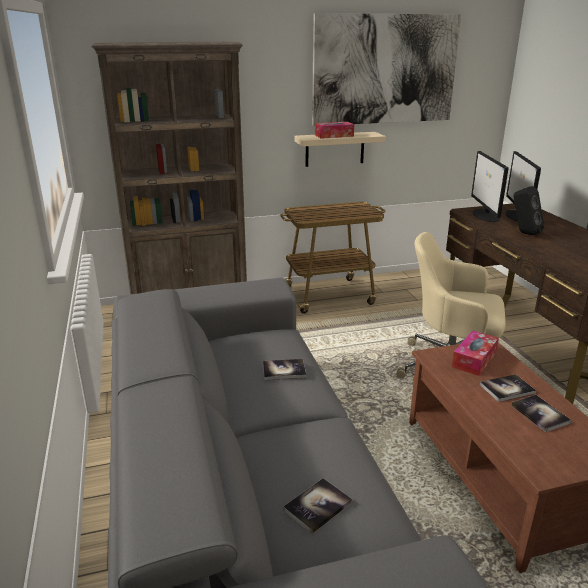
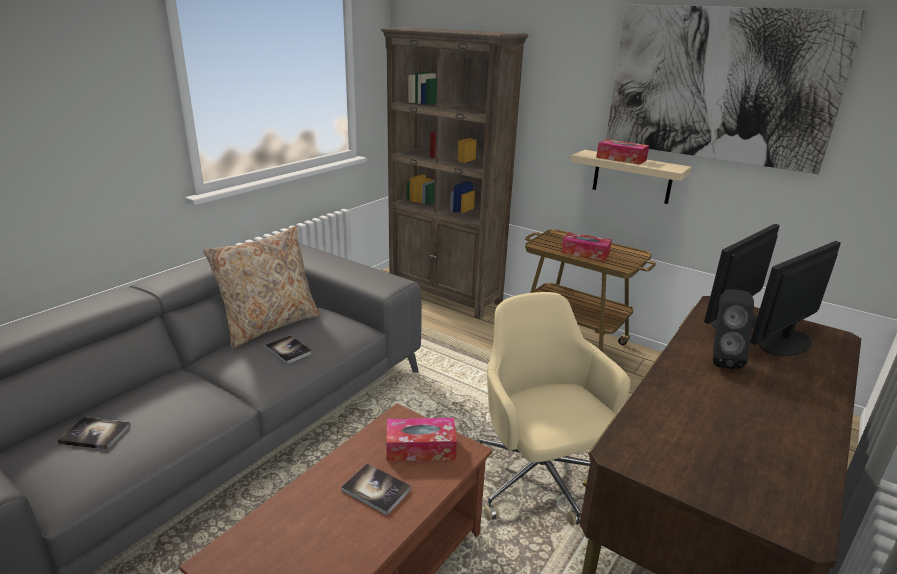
camera: 50 degrees right, 0 degrees up
(221, 367) = (270, 325): none -> beige pillow
(339, 214) = (585, 253): none -> tissue box
(540, 414) = (340, 530): book -> none

